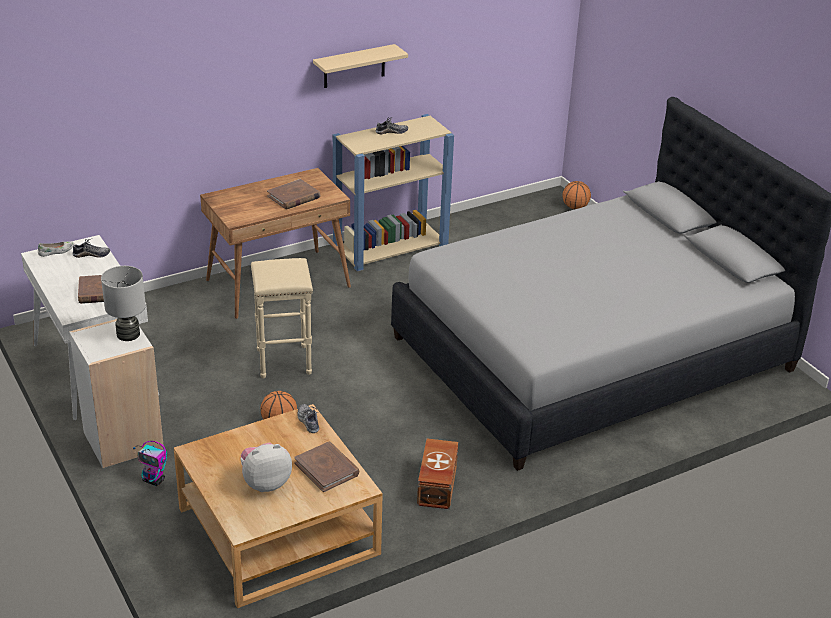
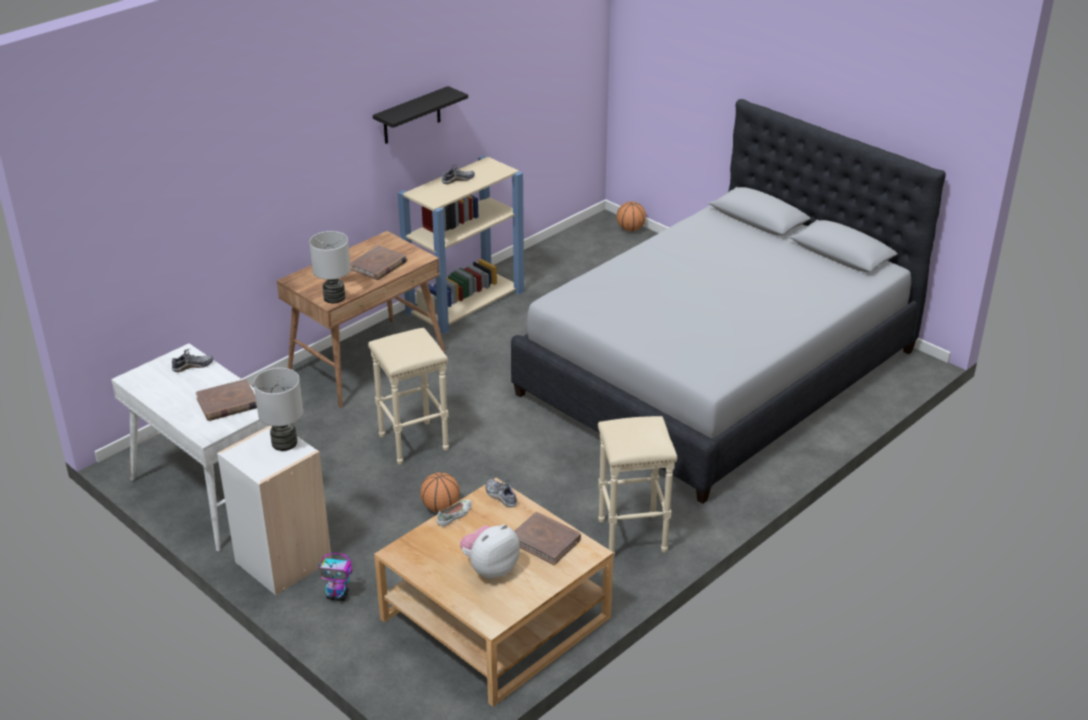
camera: 15 degrees left, 0 degrees up
(56, 251) = (151, 370): white shoe -> white shoe (455, 515)
(240, 218) = (334, 298): none -> grey table lamp
(354, 66) = (411, 116): beige shelf -> black shelf
(436, 486) = (631, 536): brown storage box -> beige stool

